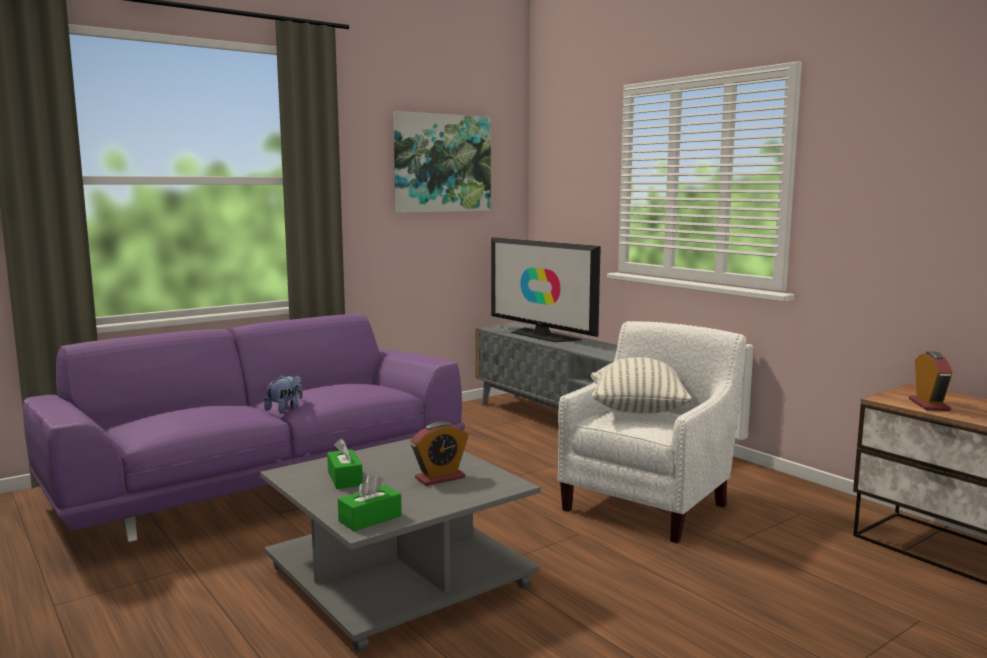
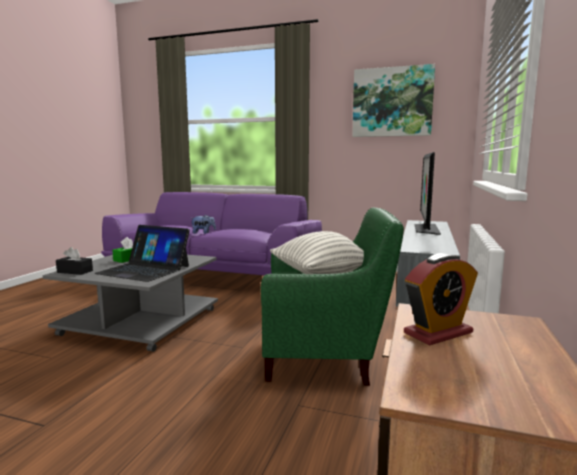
camera: 55 degrees right, 0 degrees up
(370, 519) = (75, 271): green tissue box -> black tissue box
(440, 478) = (144, 270): alarm clock -> laptop
(650, 503) = (325, 356): white armchair -> green armchair

